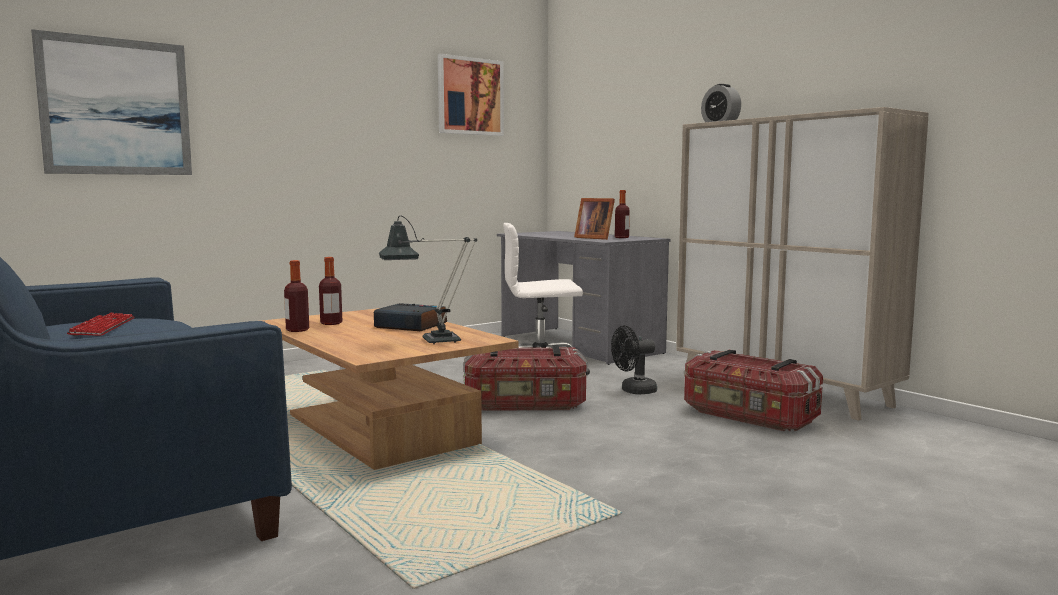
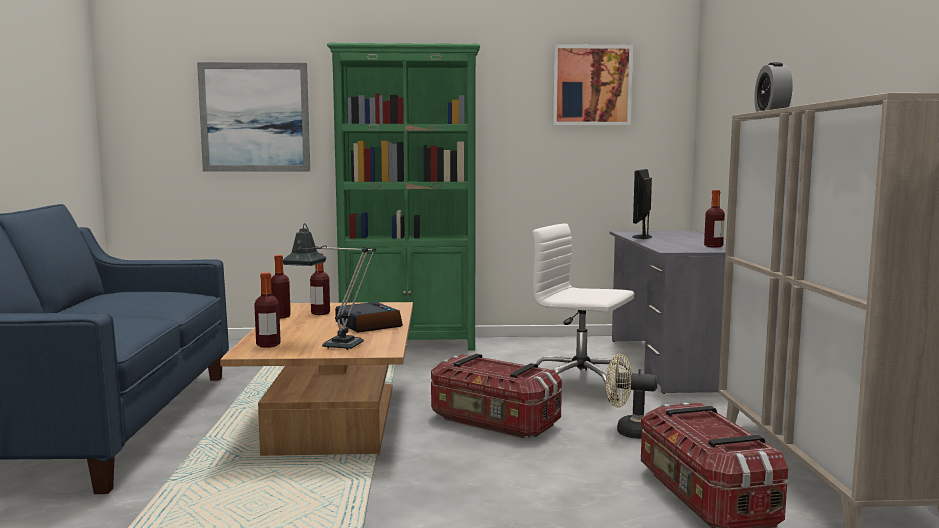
camera: 35 degrees right, 0 degrees up
(103, 327) = (127, 298): keyboard -> none
(323, 363) = (410, 344): none -> green bookcase
(367, 350) = (268, 345): none -> bottle
(543, 235) = (641, 237): none -> monitor
(594, 238) = (677, 245): picture frame -> none
(633, 391) = (629, 432): black fan -> beige fan

